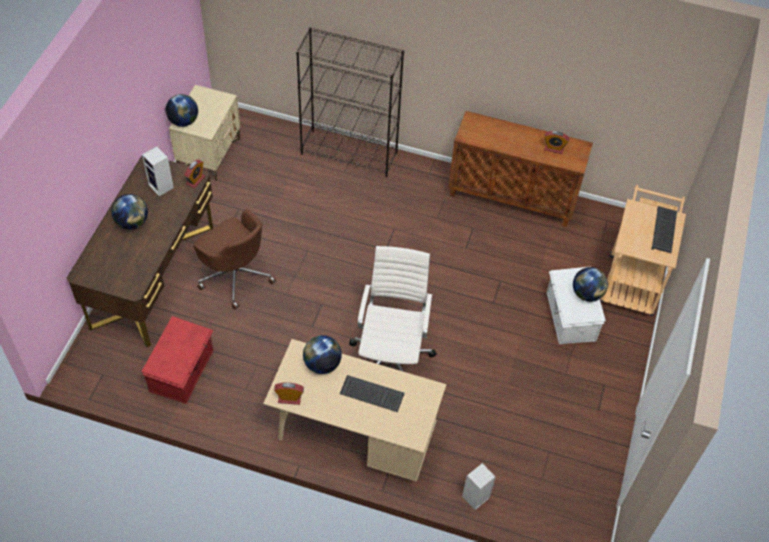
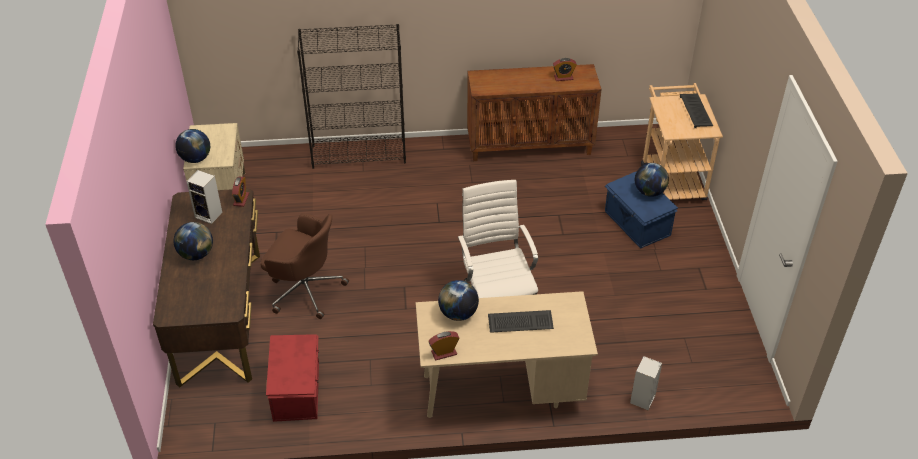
camera: 20 degrees left, 10 degrees down
(570, 317) = (636, 223): white storage box -> blue storage box

